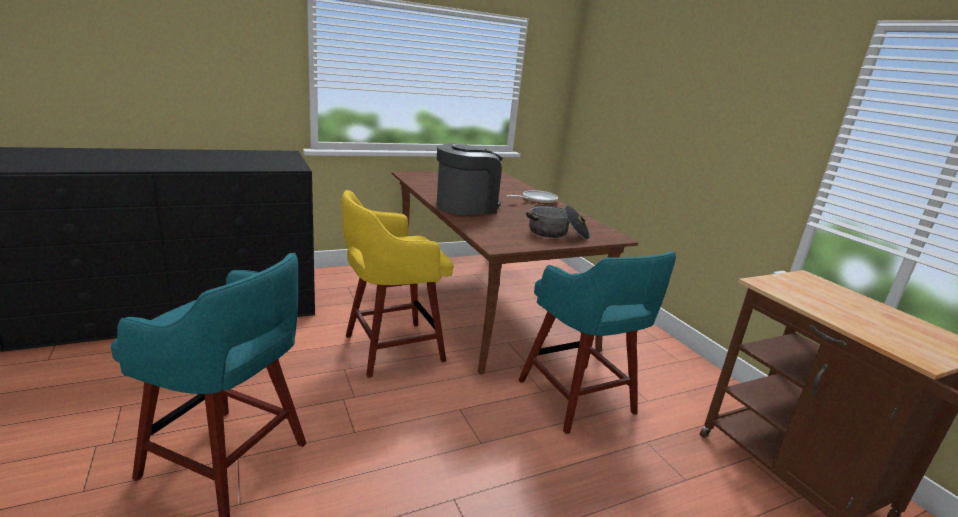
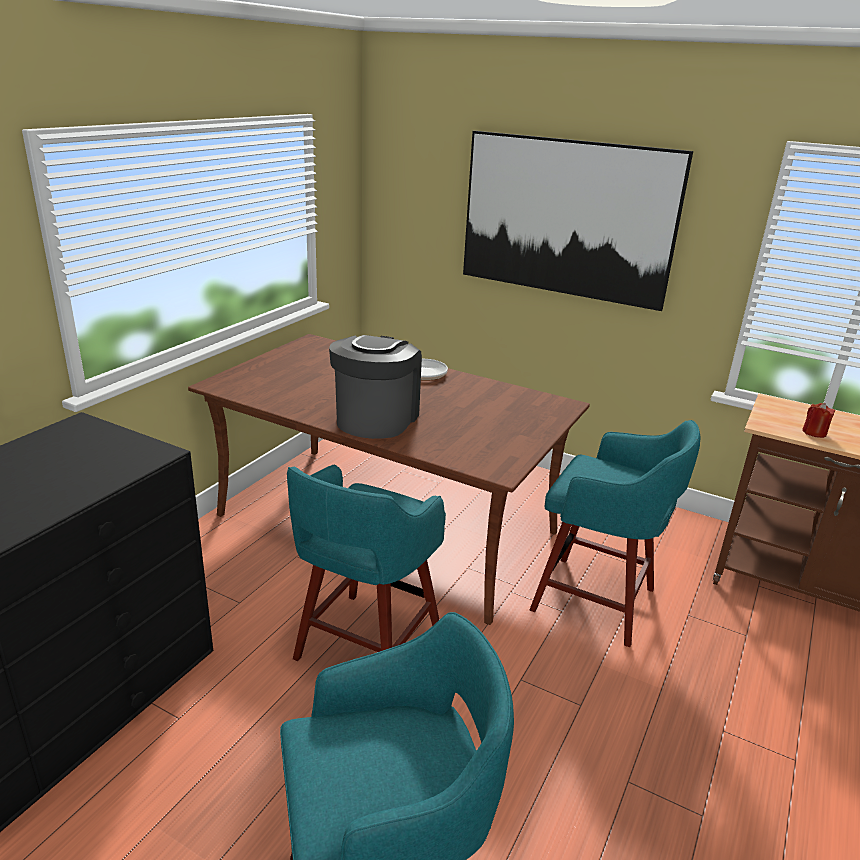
camera: 35 degrees left, 5 degrees up
(390, 349) = (366, 646): yellow stool -> turquoise stool
(557, 233) = (518, 424): cooking pot -> none
(687, 102) = (566, 218): none -> picture
(813, 302) = (814, 432): none -> red candle

